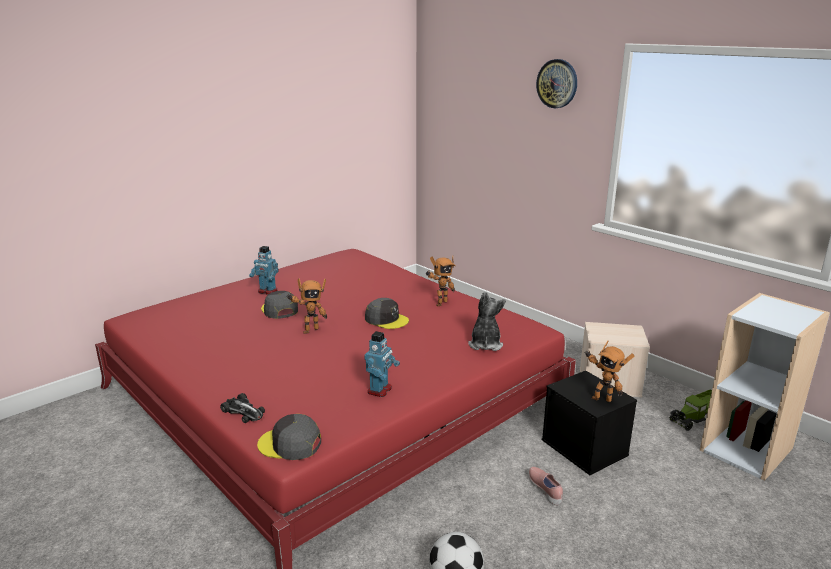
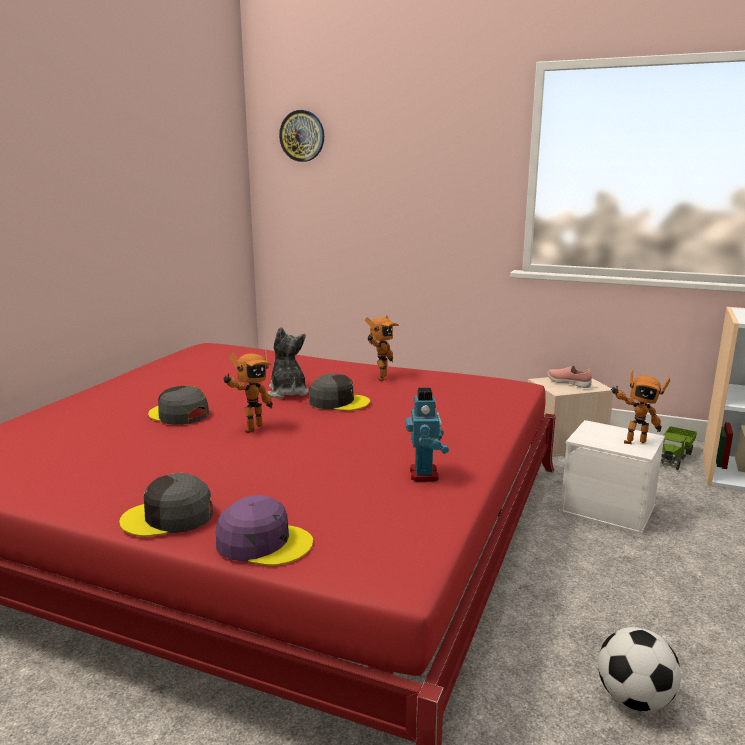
camera: 25 degrees left, 5 degrees down
(243, 411) = (263, 542): toy car -> purple cap
(267, 291) = (137, 398): toy robot -> none
(290, 444) = (385, 565): grey cap -> grey cap (169, 517)
(485, 344) = (483, 406): plush toy -> plush toy (287, 392)
(545, 490) = (616, 562): pink shoe -> pink shoe (568, 384)
(557, 83) = (451, 115): wall clock -> wall clock (302, 136)
(585, 448) = (608, 509): black storage box -> white storage box

